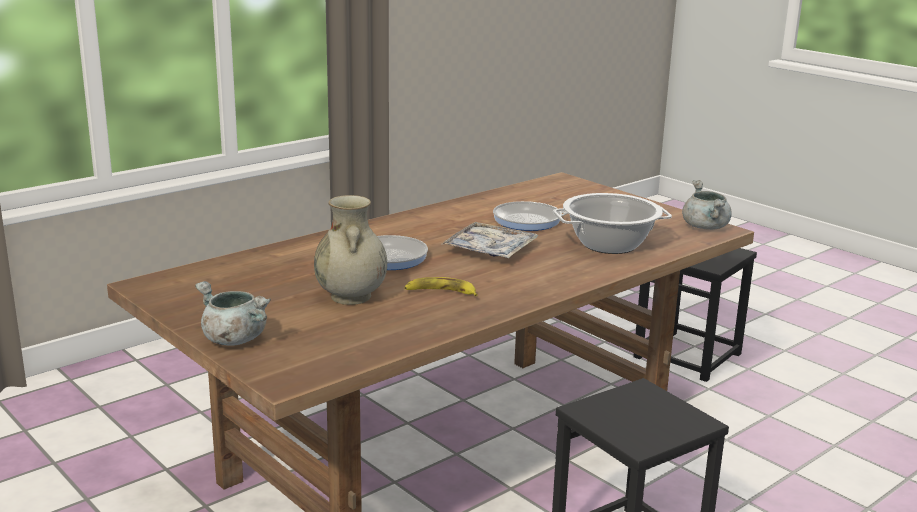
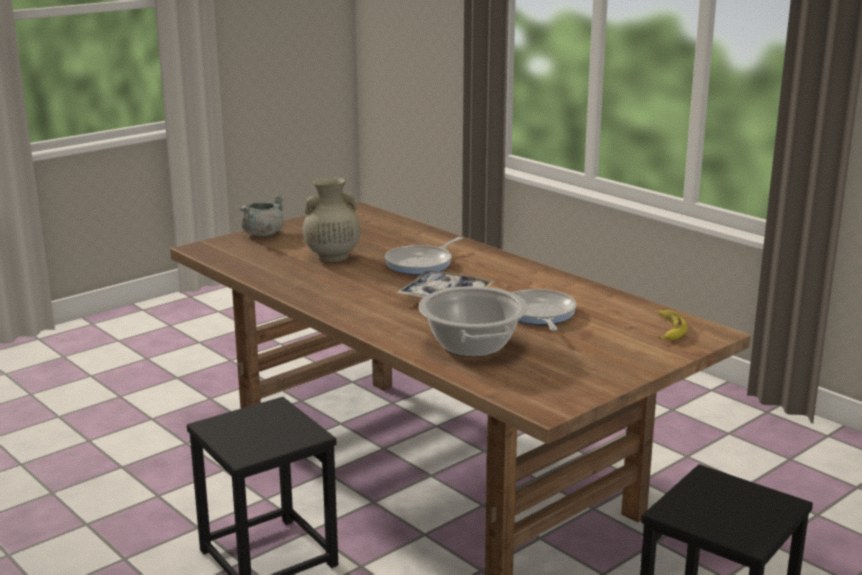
camera: 90 degrees right, 0 degrees up
(440, 292) = (340, 281): banana -> banana (669, 329)
(706, 227) = (550, 400): grey cooking pot -> none

